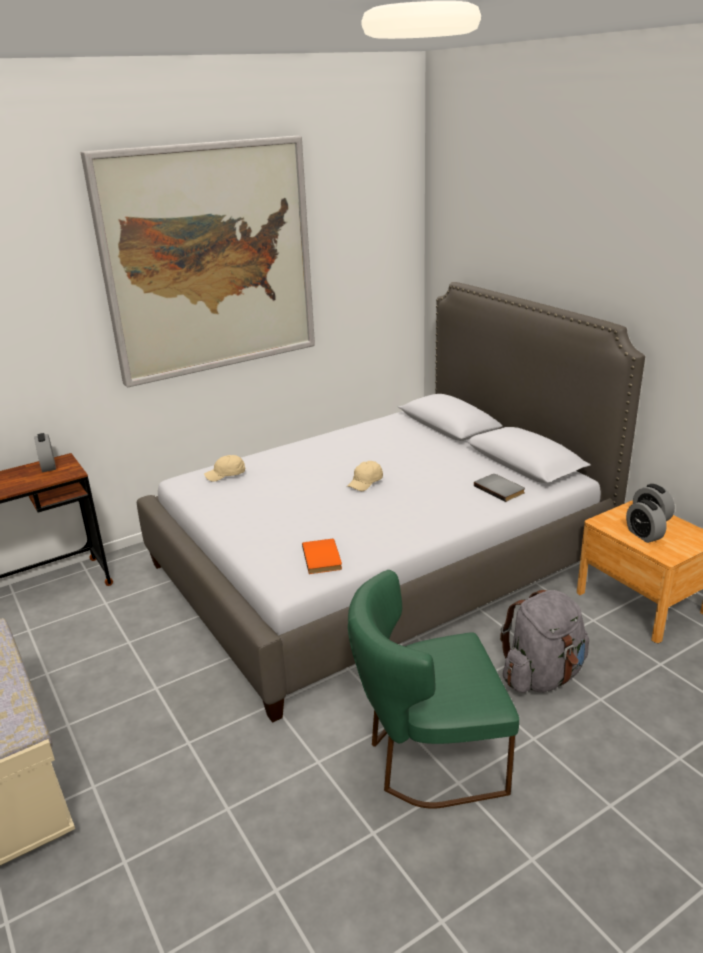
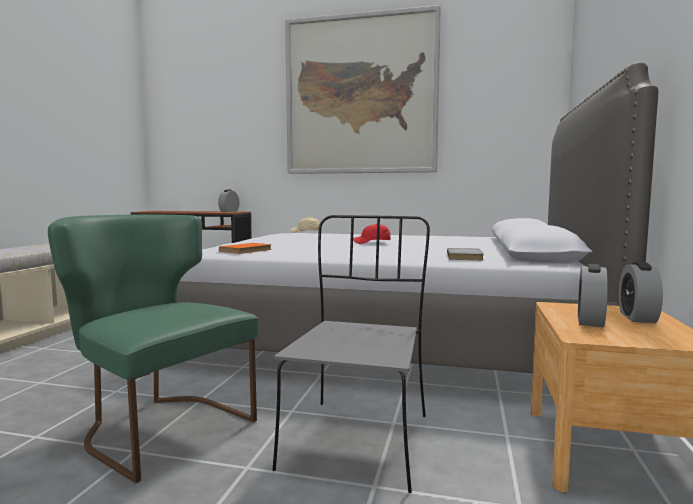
camera: 45 degrees right, 20 degrees down
(365, 483) = (372, 242): beige cap -> red cap
(542, 676) = (358, 439): grey backpack -> grey chair

